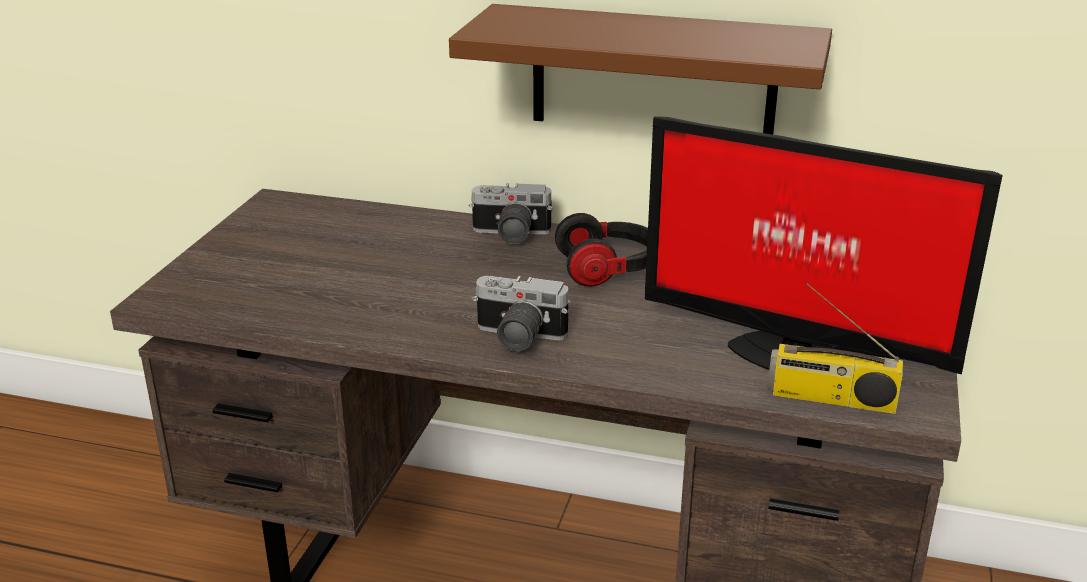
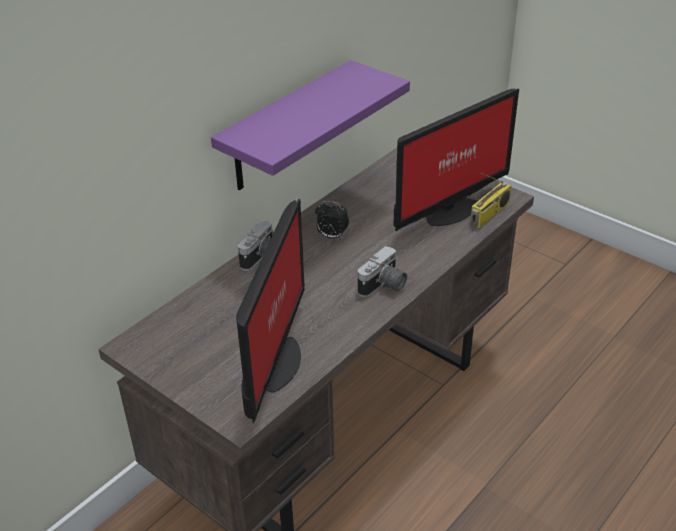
camera: 65 degrees left, 10 degrees up
(281, 295) = (274, 365): none -> monitor
(609, 269) = (331, 236): headphones -> alarm clock
(653, 74) = (287, 127): brown shelf -> purple shelf

